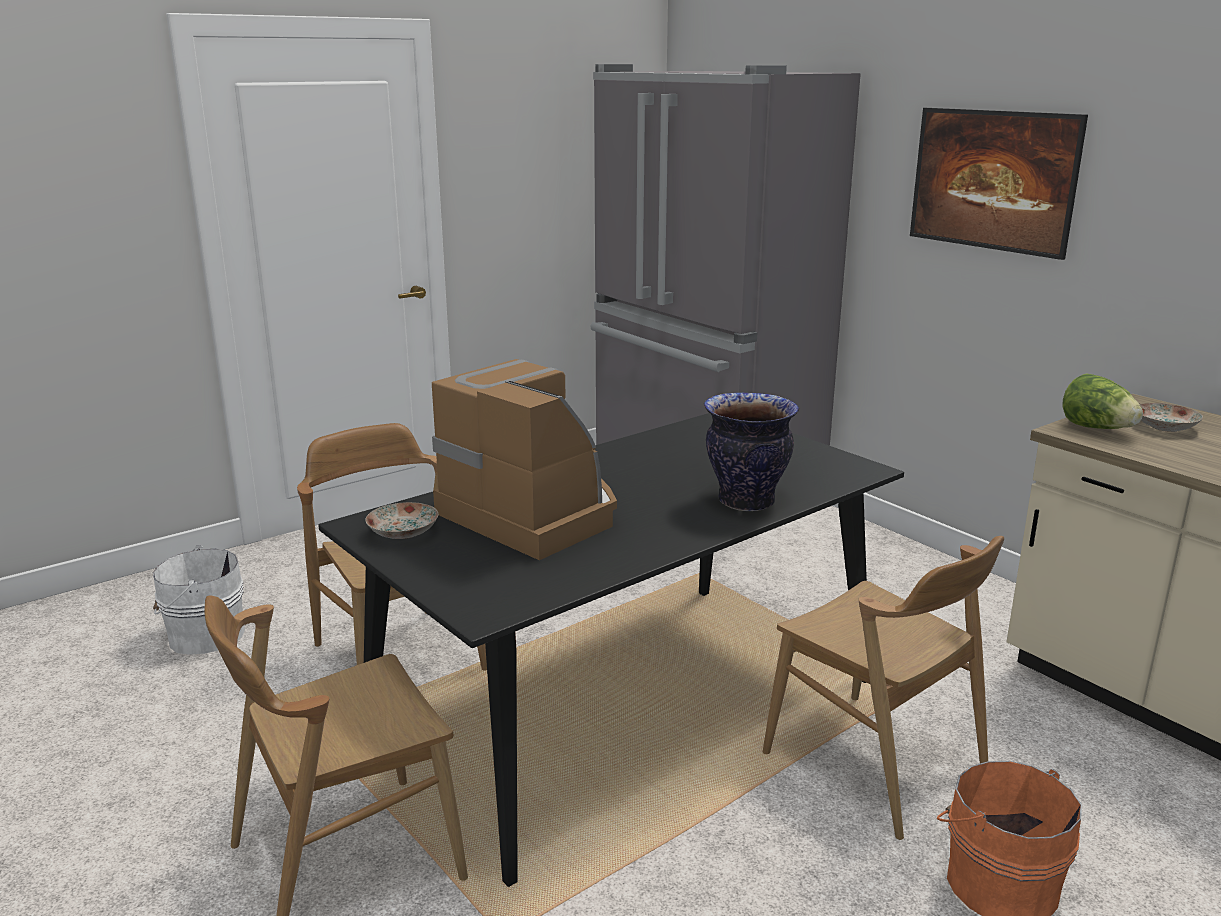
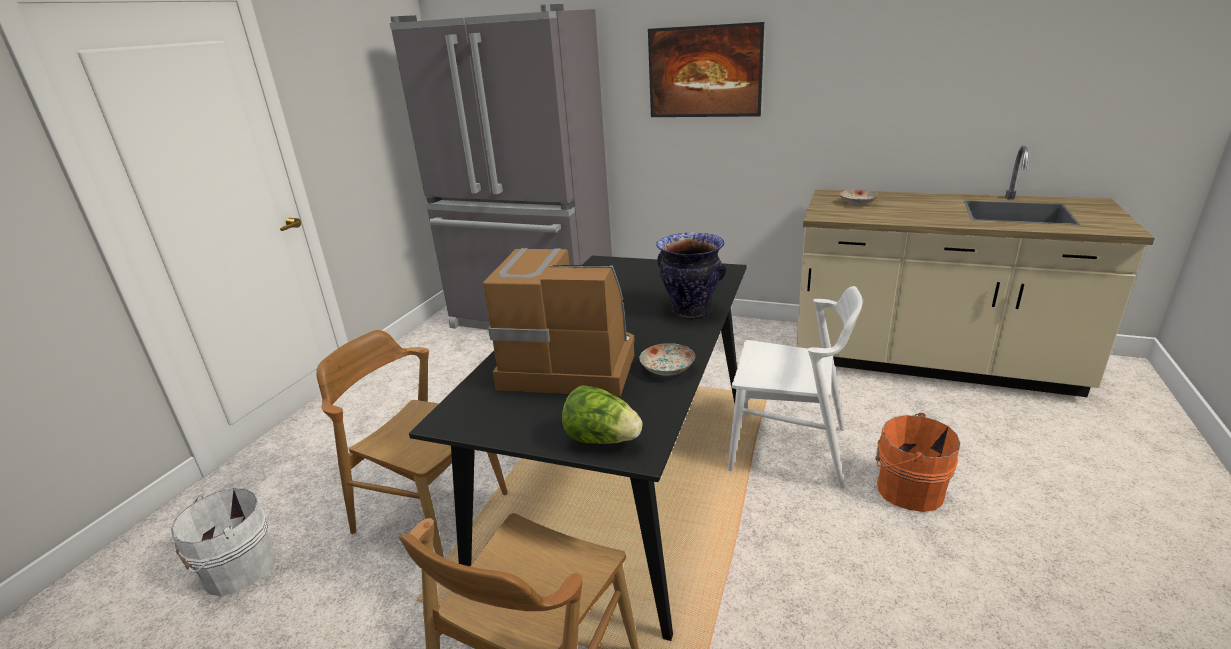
camera: 30 degrees left, 5 degrees up
(403, 533) = (492, 414): plate -> plate (667, 369)
(874, 763) = (788, 449): brown chair -> white chair
(1097, 428) = (831, 212): lettuce -> lettuce (602, 439)

